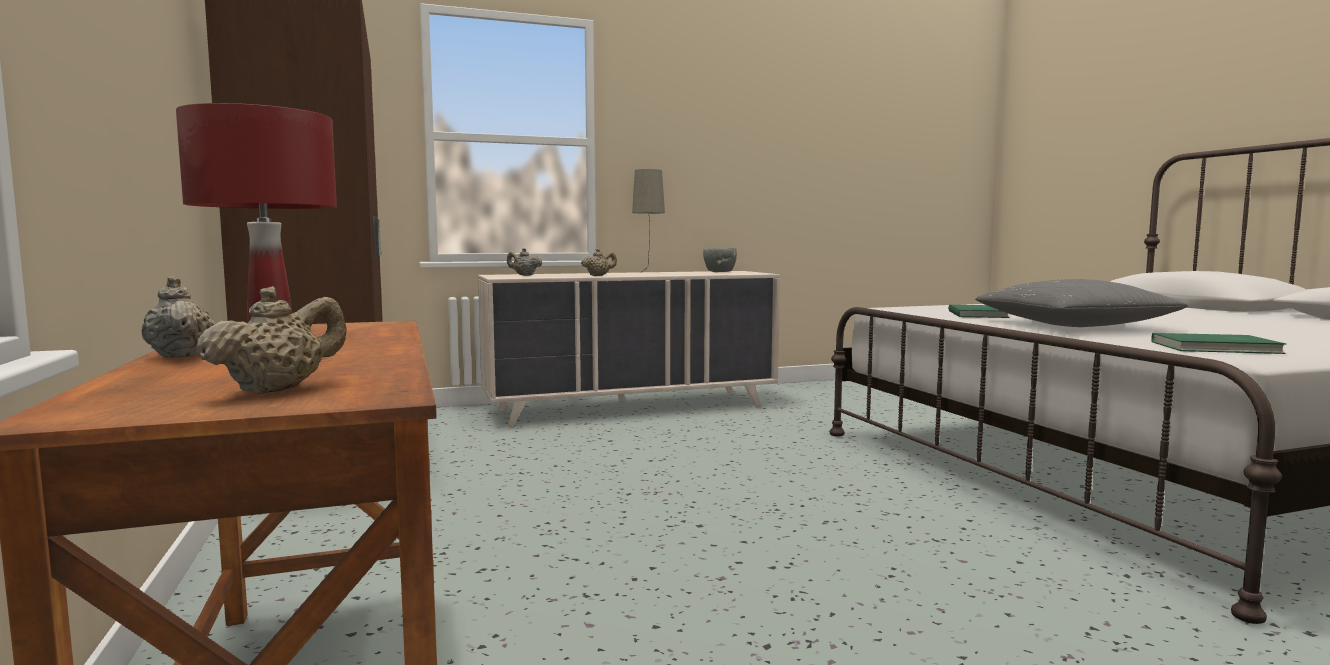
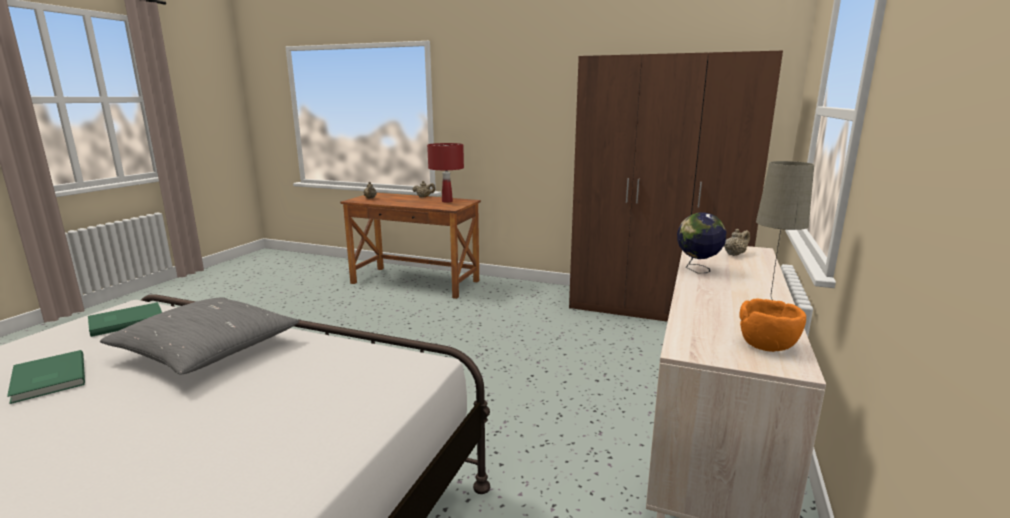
camera: 130 degrees right, 10 degrees up
(599, 276) = (697, 270): beige teapot -> globe
(719, 271) = (767, 345): grey bowl -> orange bowl
(979, 314) = (305, 368): green book -> green book (46, 379)

